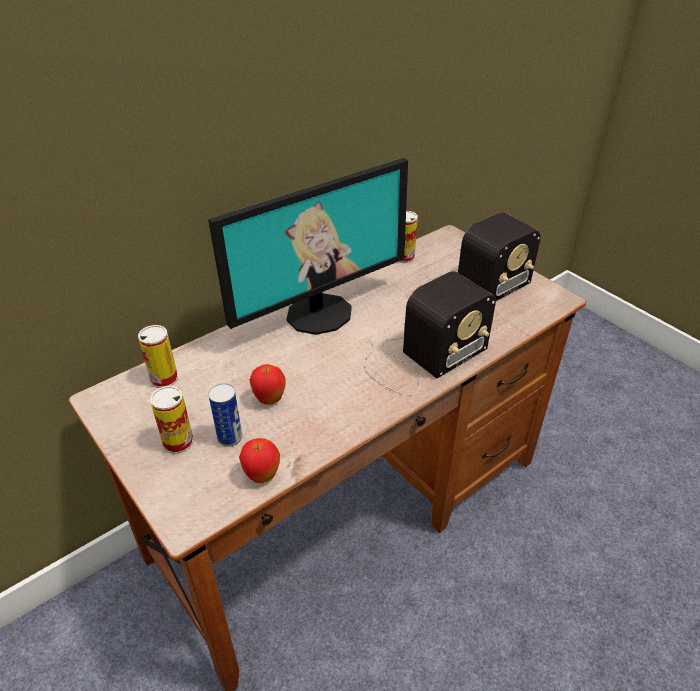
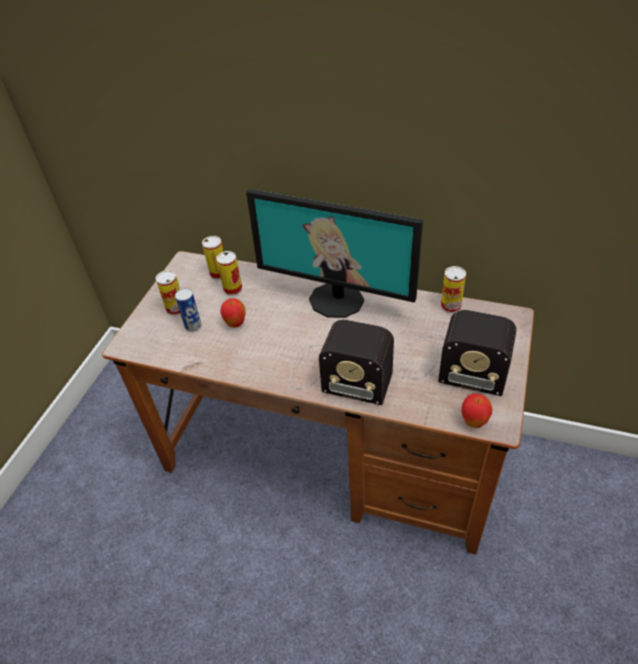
camera: 60 degrees right, 5 degrees up
(207, 378) = (233, 289): none -> can
(262, 476) = (174, 355): apple -> apple (474, 422)

